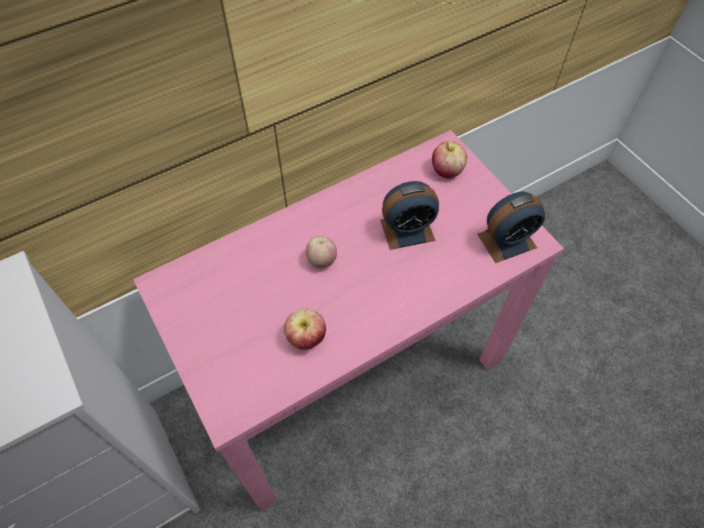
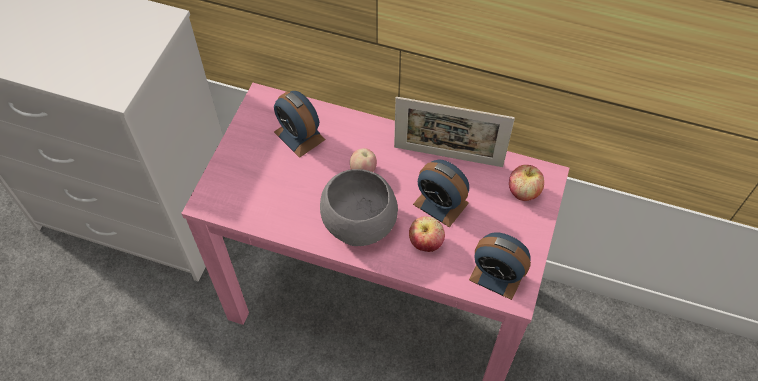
camera: 50 degrees right, 0 degrees up
(234, 283) = (299, 135): none -> alarm clock
(306, 338) = (296, 205): apple -> apple (425, 243)
(367, 193) = (448, 156): none -> picture frame
(373, 301) = (360, 224): none -> grey bowl

